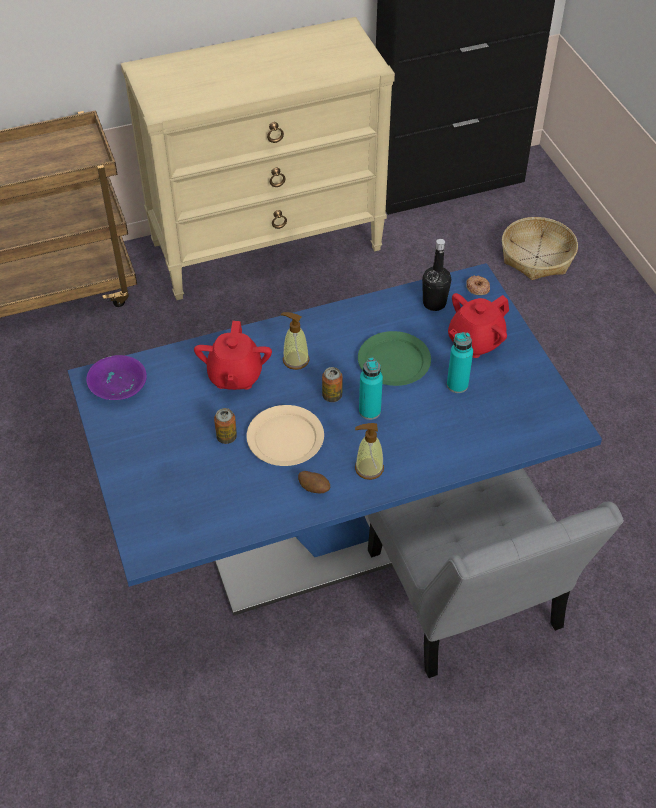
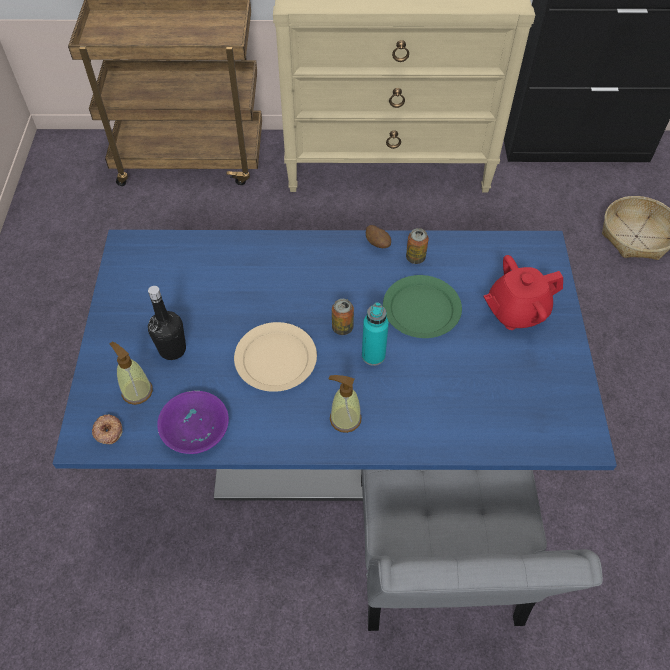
camera: 20 degrees right, 5 degrees up
(118, 384) = (146, 256): purple bowl -> purple bowl (196, 427)
(226, 437) = (219, 340): can -> can (415, 258)
(235, 376) = (257, 279): red teapot -> none
(295, 360) = (323, 279): soap dispenser -> soap dispenser (137, 391)
(314, 488) = (279, 423): potato -> potato (378, 244)
(434, 303) = (489, 259): black bottle -> black bottle (172, 349)
(457, 385) = (477, 354): turquoise bottle -> none
(477, 287) = (542, 254): donut -> donut (108, 431)

